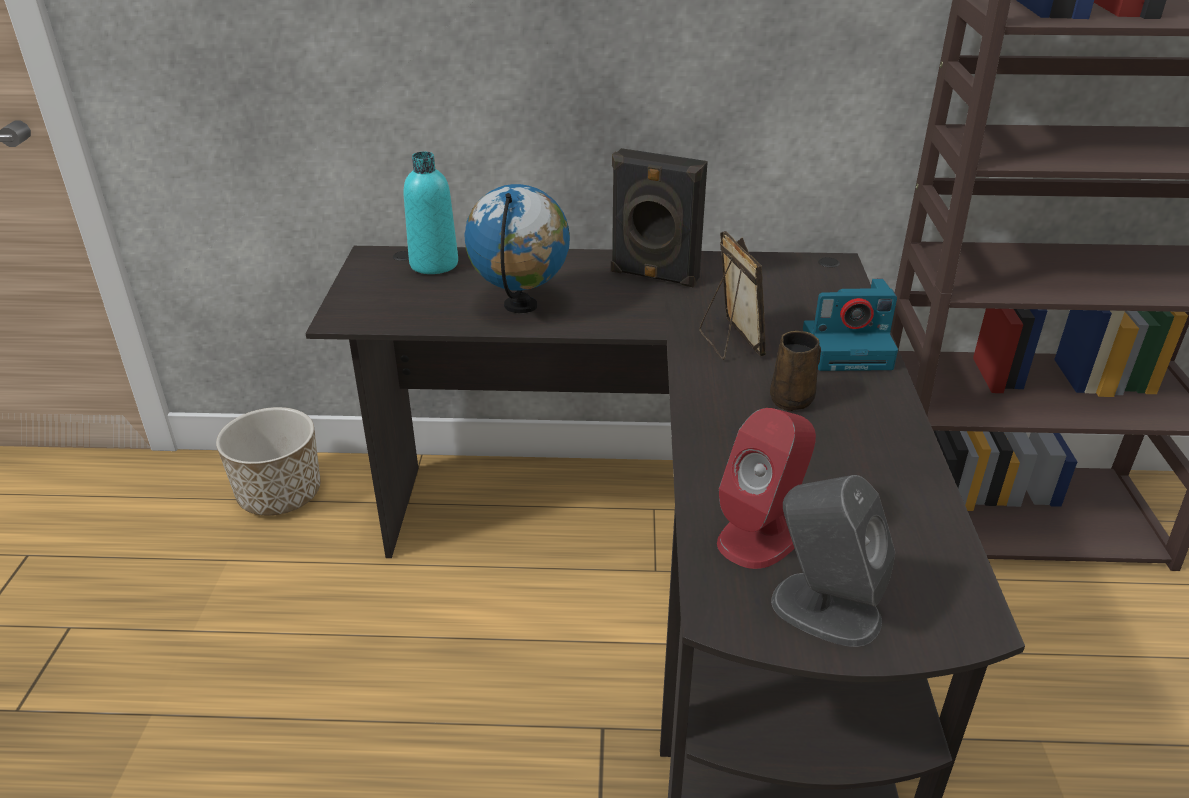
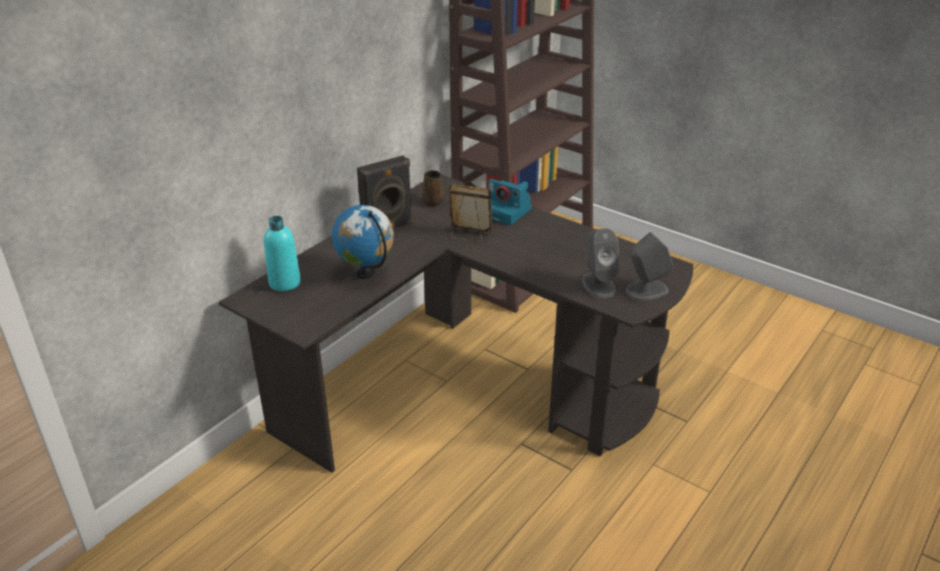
camera: 55 degrees left, 0 degrees up
(280, 494) = (220, 499): planter -> none
(762, 534) = (598, 285): red speaker -> grey speaker
(793, 399) = (526, 240): brown mug -> brown mug (433, 201)
(848, 348) = (507, 211): camera -> camera turned 90 degrees clockwise

